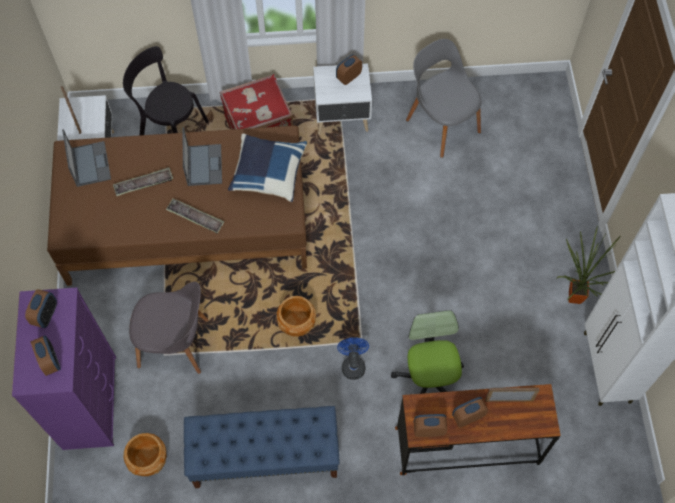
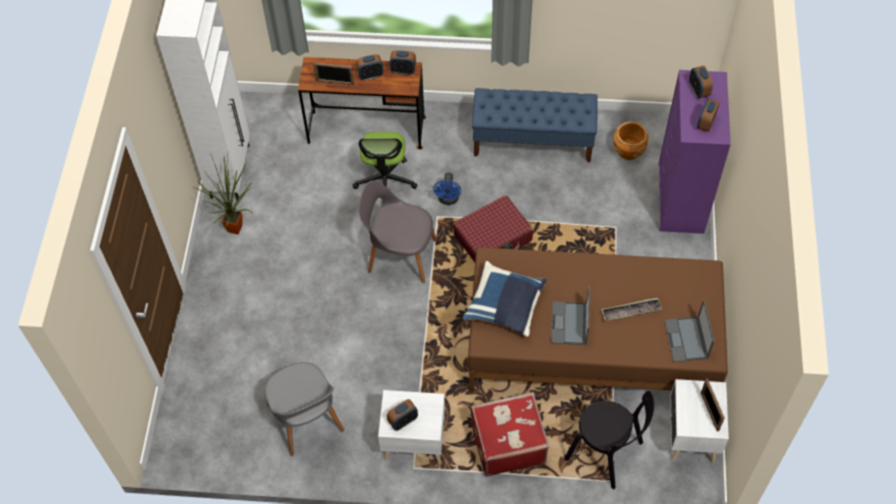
camera: 170 degrees left, 5 degrees down
(176, 344) = (604, 235): grey chair -> grey chair (400, 255)
(195, 218) = (580, 271): tray -> none
(297, 324) = (493, 238): brown planter -> red suitcase

